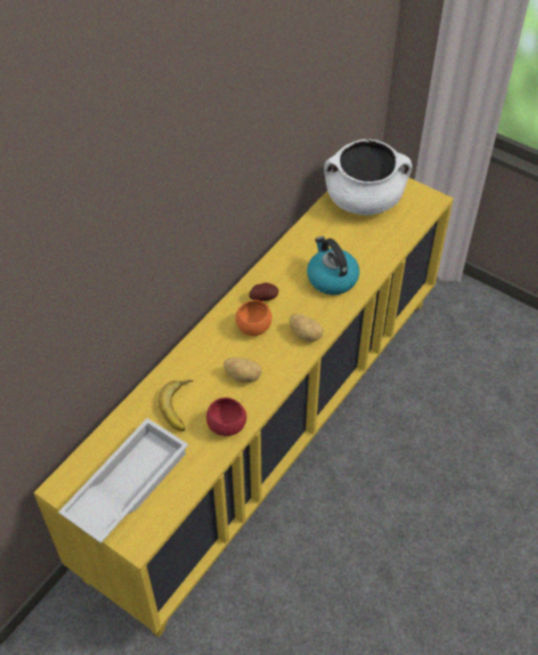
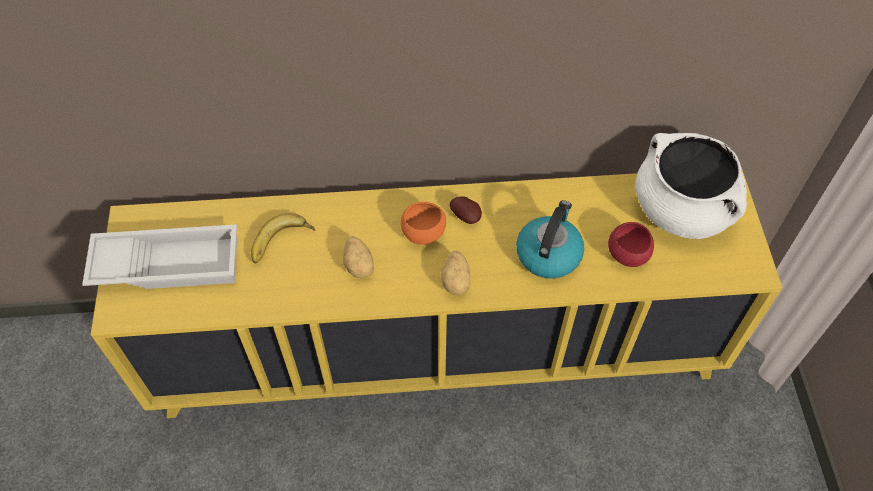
camera: 50 degrees right, 5 degrees up
(226, 426) = (291, 292): red bowl -> red bowl (627, 255)

